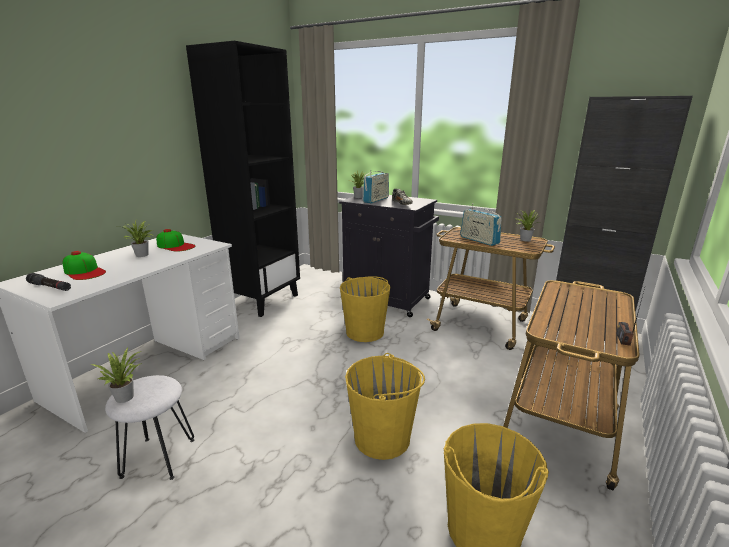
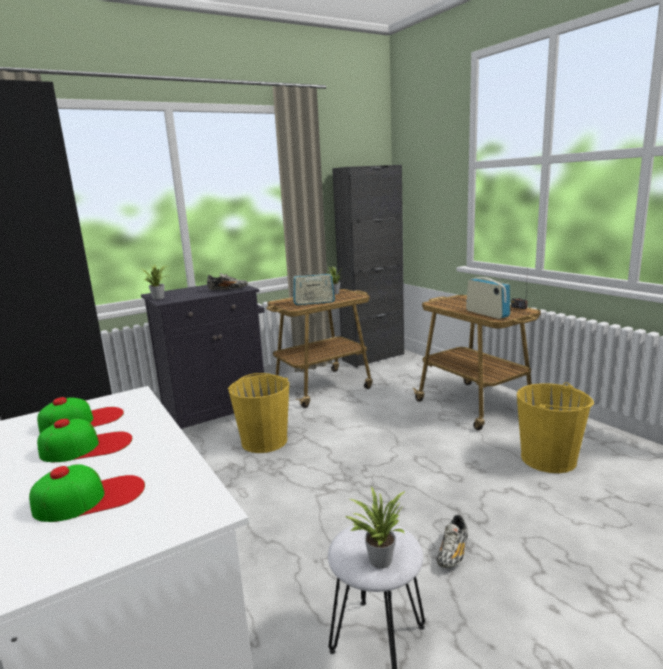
camera: 60 degrees left, 5 degrees down
(50, 287) = (133, 528): black flashlight -> none
(142, 255) = (87, 446): potted plant -> cap
(262, 476) = (453, 552): none -> shoe
(376, 200) = (188, 294): radio -> radio (487, 313)
(382, 438) = (438, 473): yellow bucket -> none

